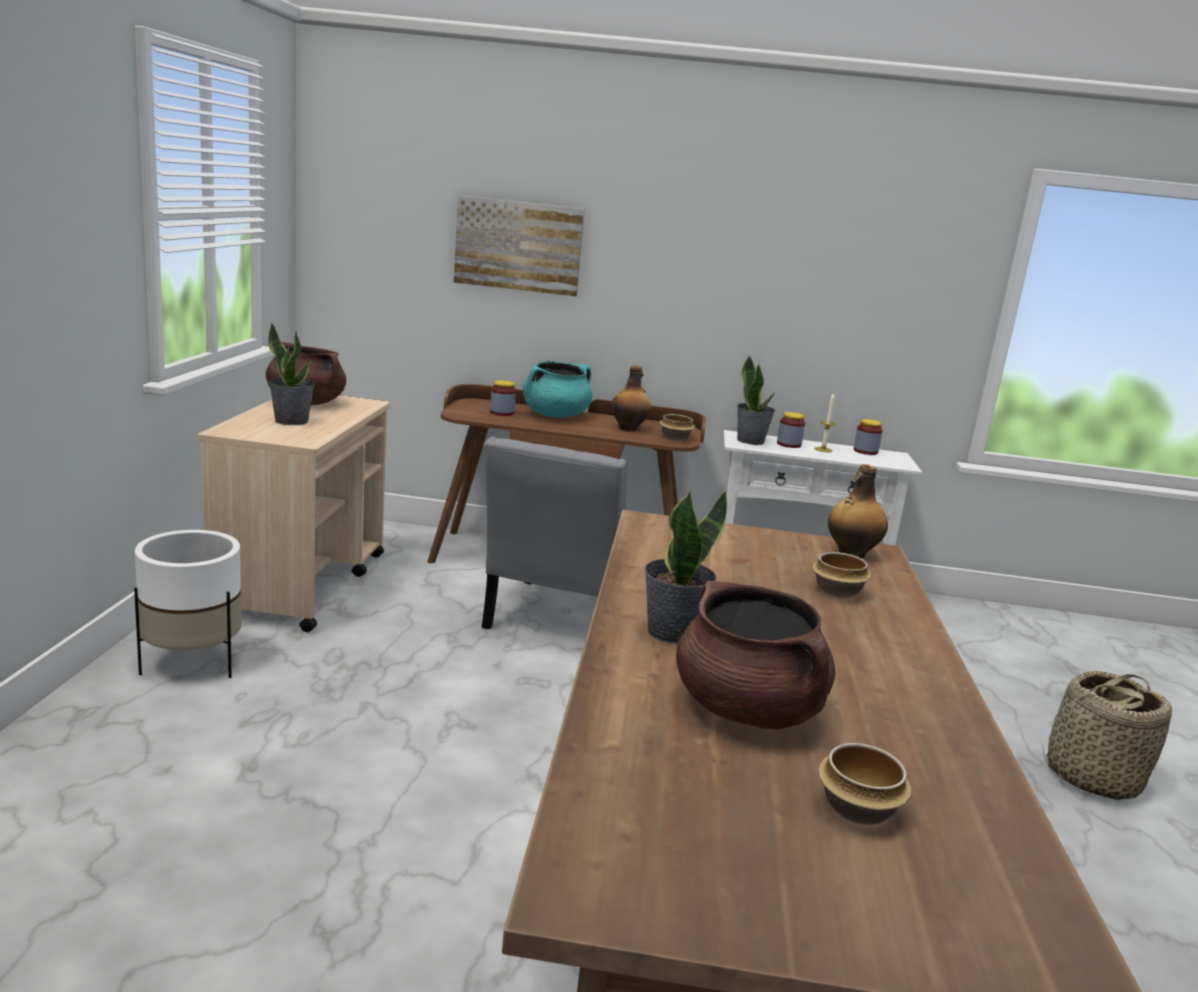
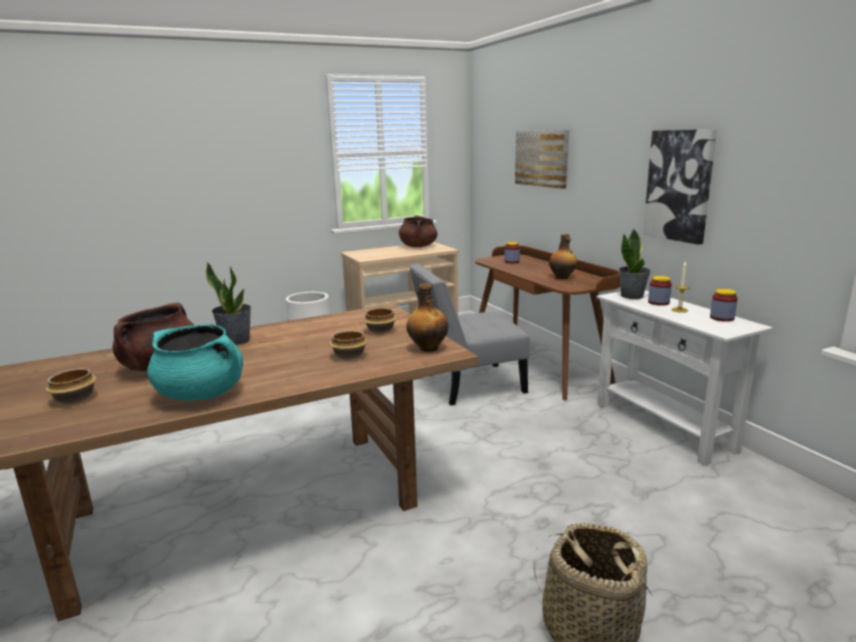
camera: 60 degrees right, 0 degrees up
(291, 421) = (387, 252): potted plant -> none
(555, 415) = (539, 266): turquoise cooking pot -> turquoise cooking pot (201, 394)
(675, 438) = (575, 286): bowl -> bowl (381, 330)
(785, 302) = (679, 185): none -> picture

